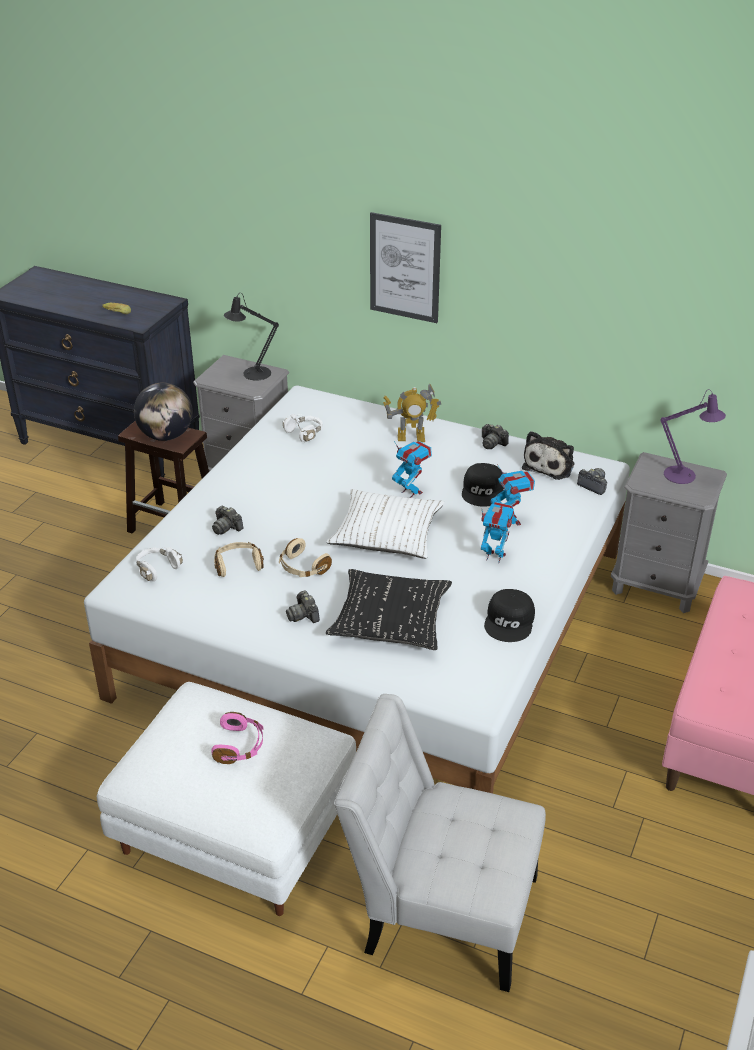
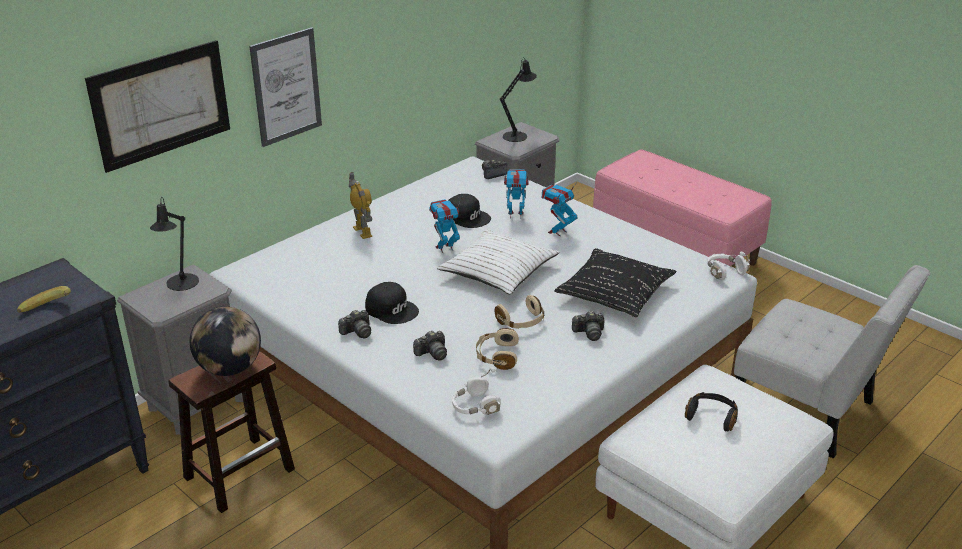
camera: 70 degrees left, 5 degrees down
(240, 746) = (711, 417): pink headphones -> black headphones
(282, 224) = (161, 104): none -> picture
(304, 433) = (306, 283): white headphones -> white headphones (724, 272)
(411, 438) = (362, 231): toy robot -> toy robot turned 45 degrees counterclockwise
(441, 909) = (809, 412): white chair -> white chair turned 90 degrees counterclockwise
(492, 443) = (402, 198): camera -> camera (357, 332)
(510, 621) = (639, 243): black cap -> black cap (392, 309)
(550, 465) = (453, 183): plush toy -> none
(684, 476) = (517, 135): purple table lamp -> black table lamp

